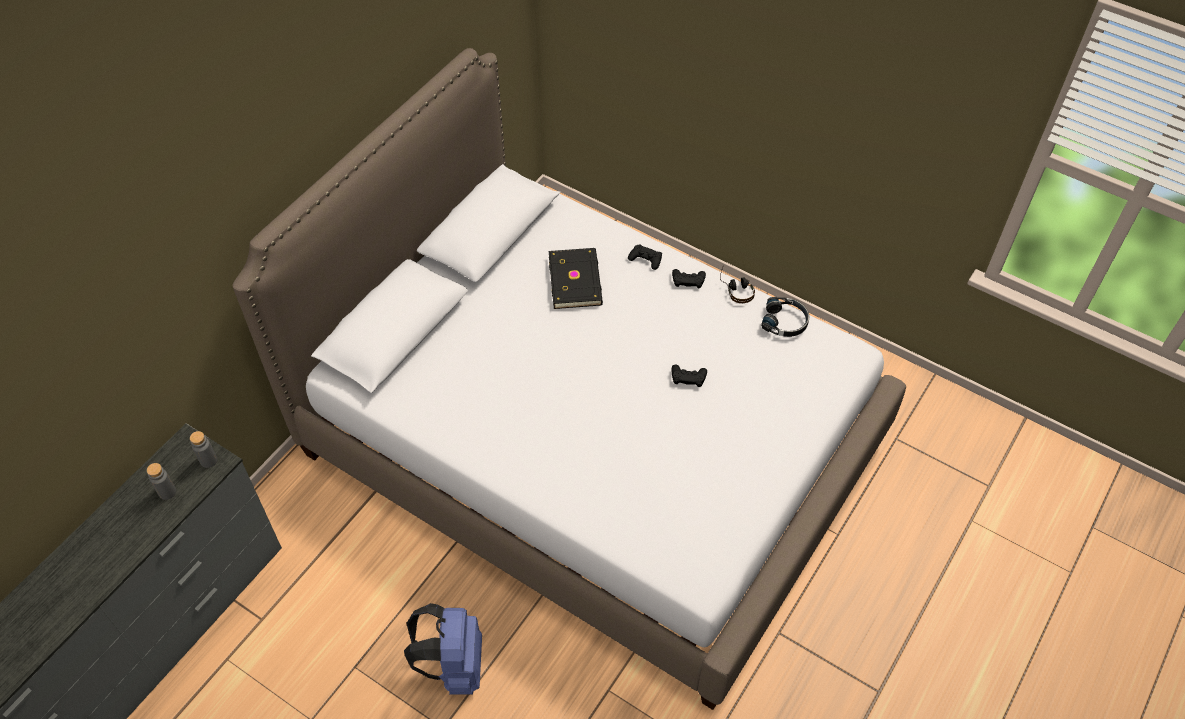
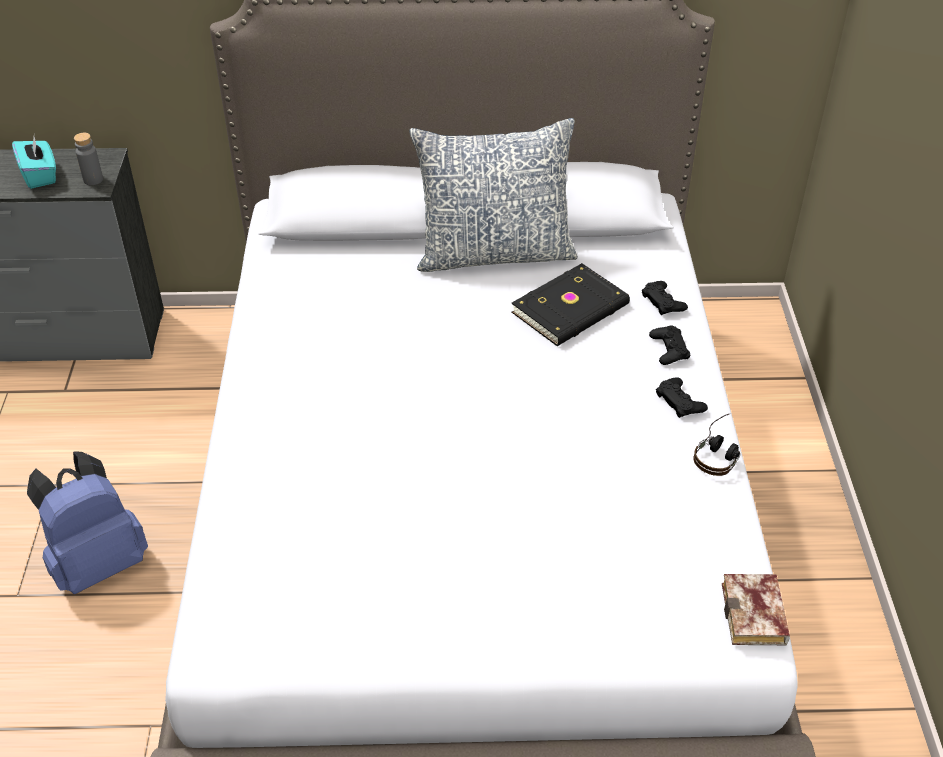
camera: 55 degrees right, 10 degrees down
(167, 492) = (40, 175): grey bottle -> turquoise tissue box
(492, 285) = (494, 253): none -> pillow
(688, 377) = (527, 476): black game controller -> black game controller (663, 302)
(785, 322) = (719, 529): black headphones -> none
(846, 343) = (756, 617): none -> book

